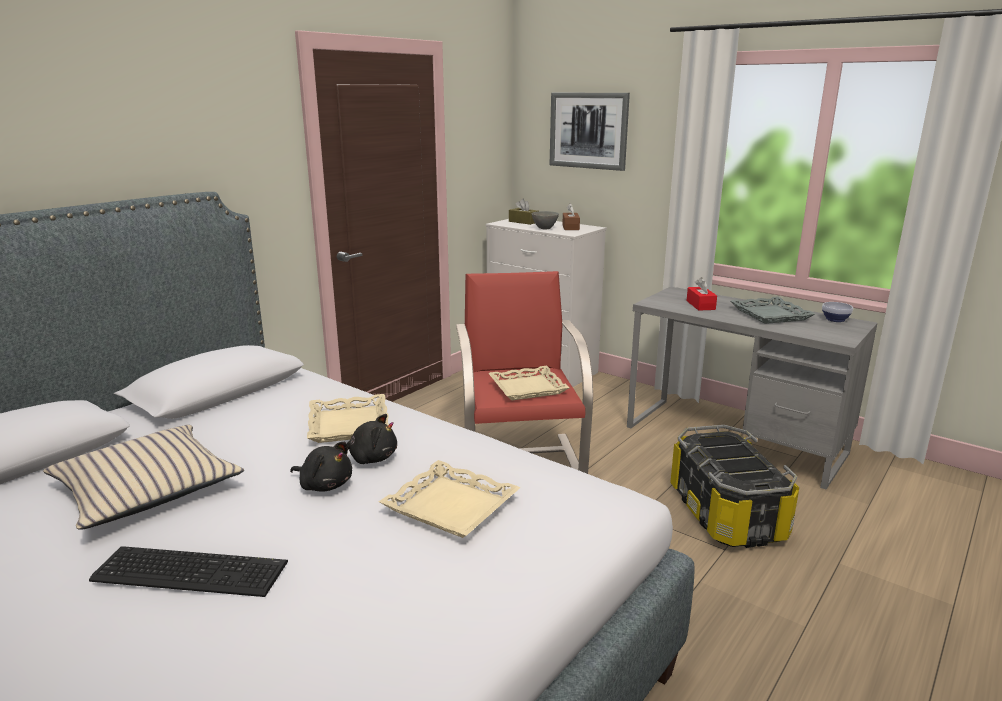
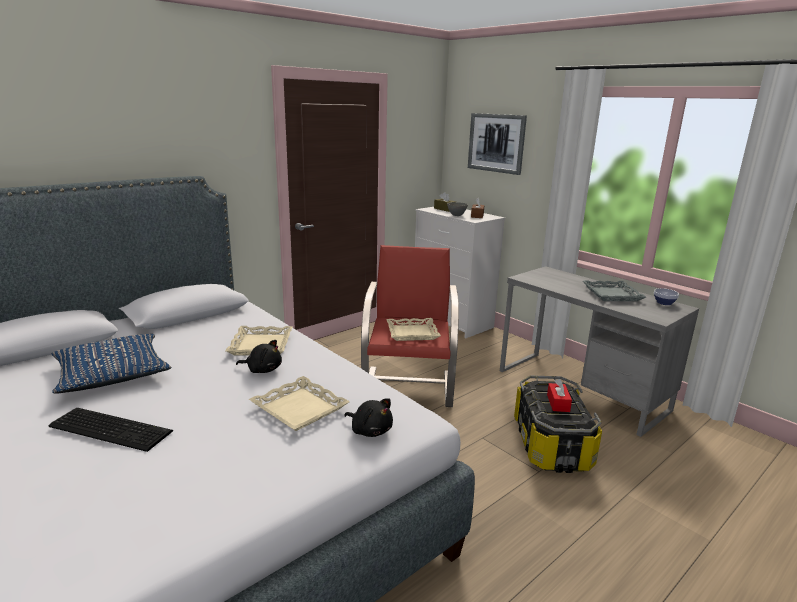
camera: 10 degrees right, 0 degrees up
(146, 489) = (112, 373): beige pillow -> blue pillow
(324, 485) = (224, 384): black plush toy -> black plush toy (370, 430)
(700, 305) = (560, 282): red tissue box -> red tissue box (558, 403)

